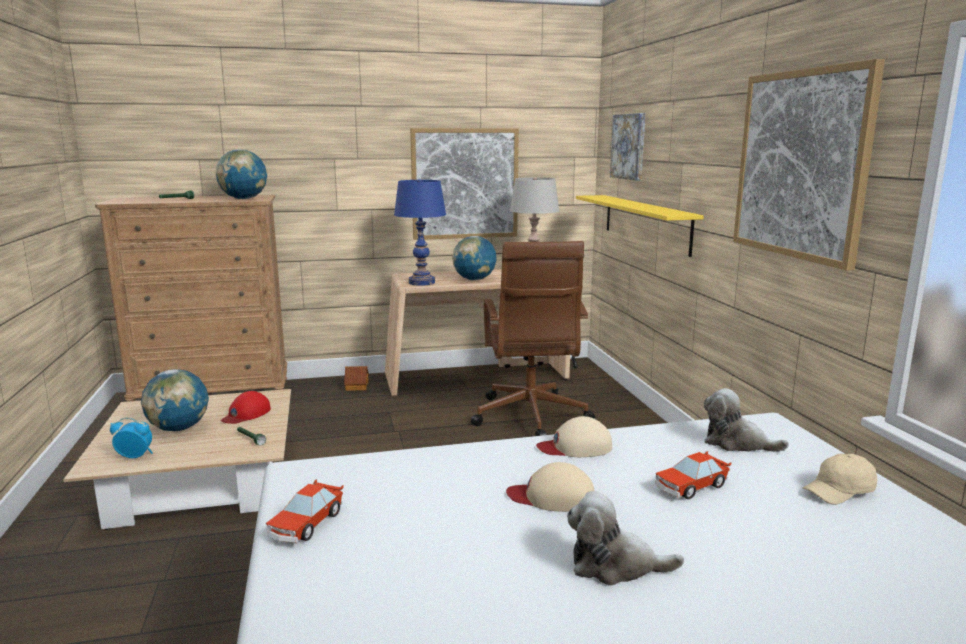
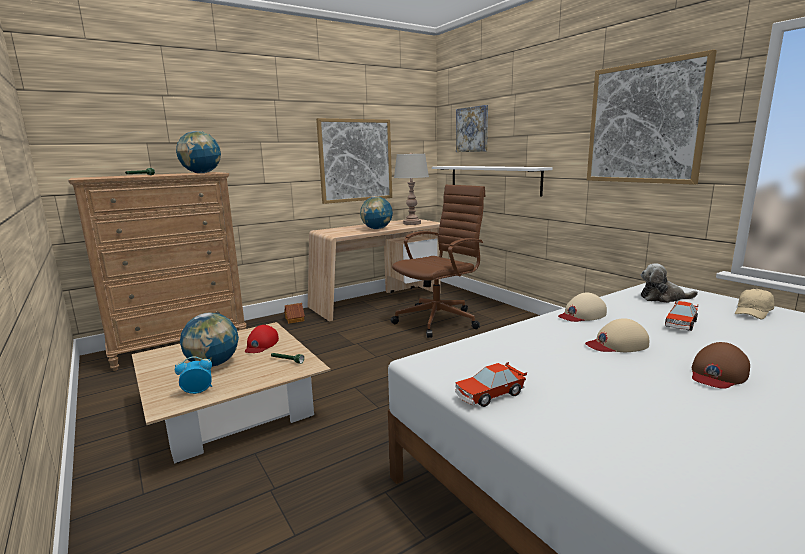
camera: 20 degrees left, 0 degrees up
(306, 524) = (489, 395): toy car -> toy car turned 60 degrees clockwise
(421, 282) = (342, 233): blue table lamp -> none
(530, 417) = (439, 320): brown office chair -> brown office chair turned 105 degrees counterclockwise
(615, 565) = (717, 374): plush toy -> brown cap
(645, 222) = (493, 179): yellow shelf -> white shelf

